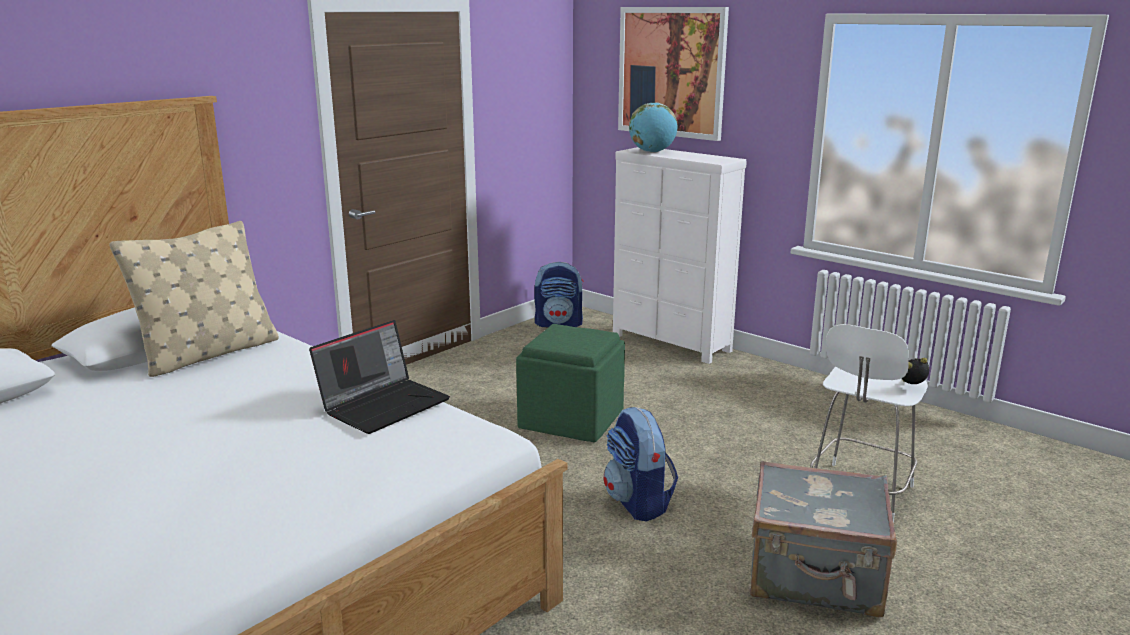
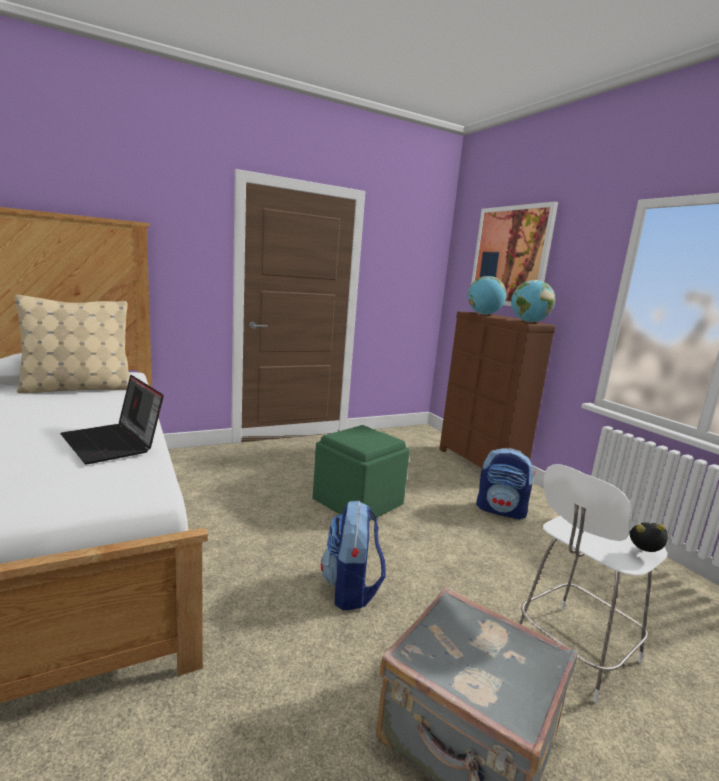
camera: 20 degrees right, 5 degrees down
(384, 404) = (114, 443): laptop -> laptop turned 75 degrees clockwise
(559, 324) = (407, 434): backpack -> backpack (501, 510)
(670, 343) = (479, 465): white dresser -> brown dresser
(716, 159) = (528, 322): none -> globe

